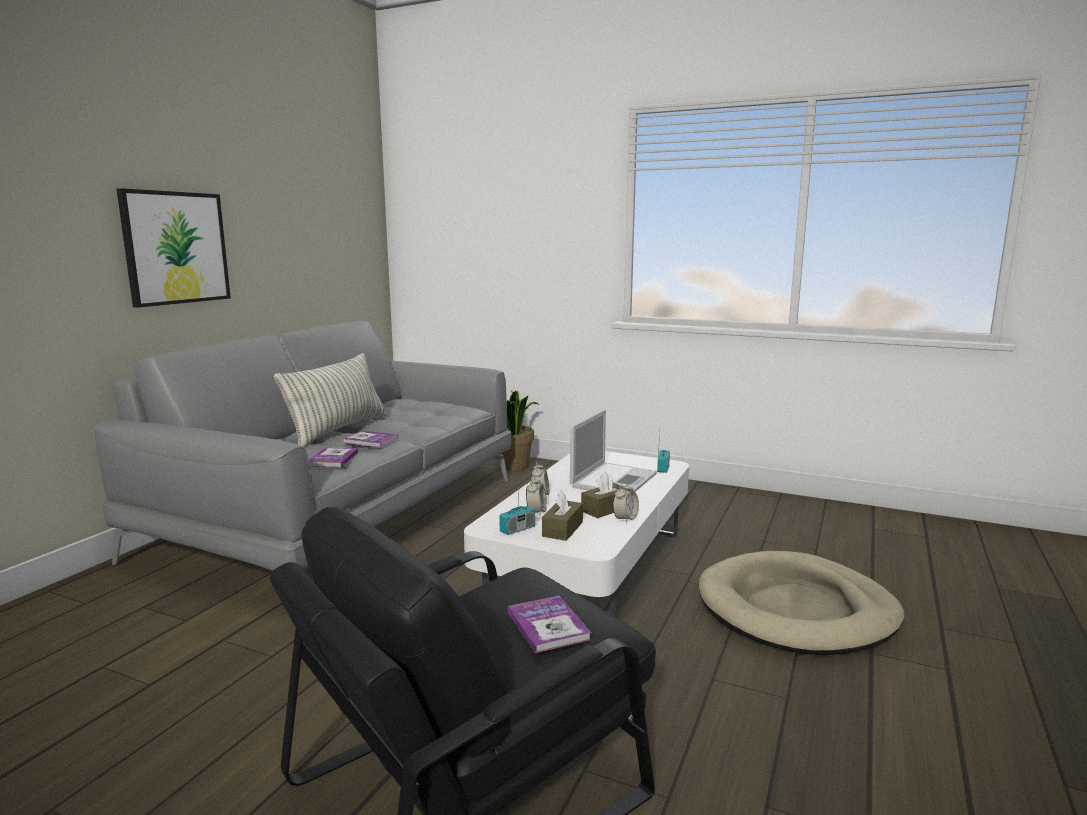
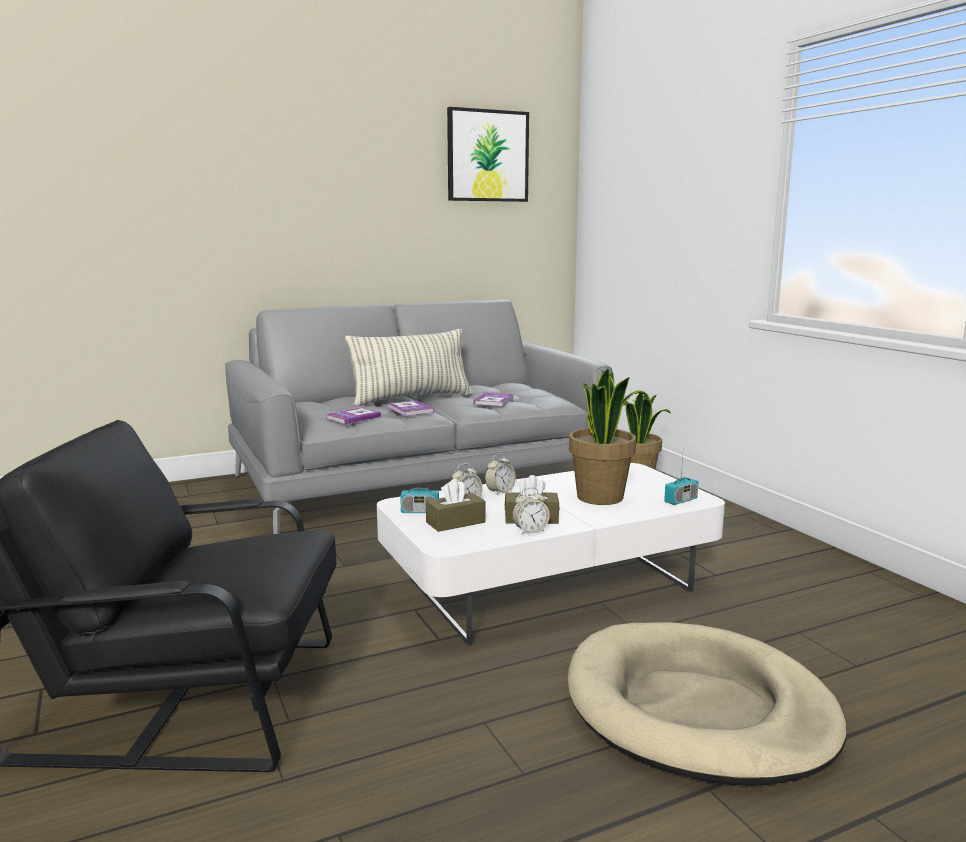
camera: 40 degrees right, 0 degrees up
(175, 248) = (322, 222): picture -> picture (487, 156)
(548, 626) = (230, 569): book -> book (494, 401)
(614, 480) = (601, 497): laptop -> potted plant

